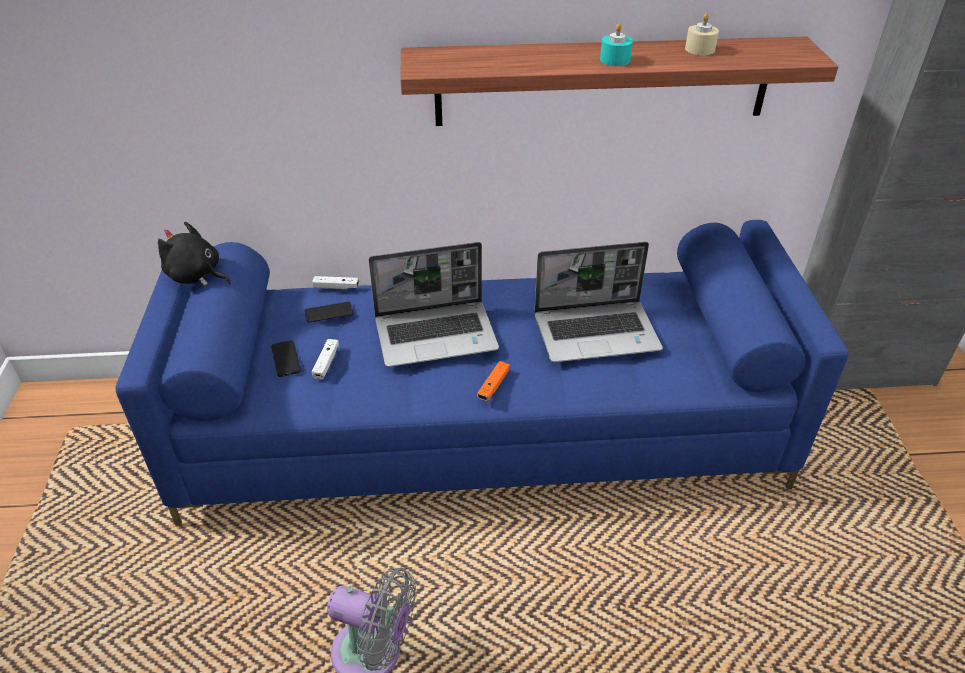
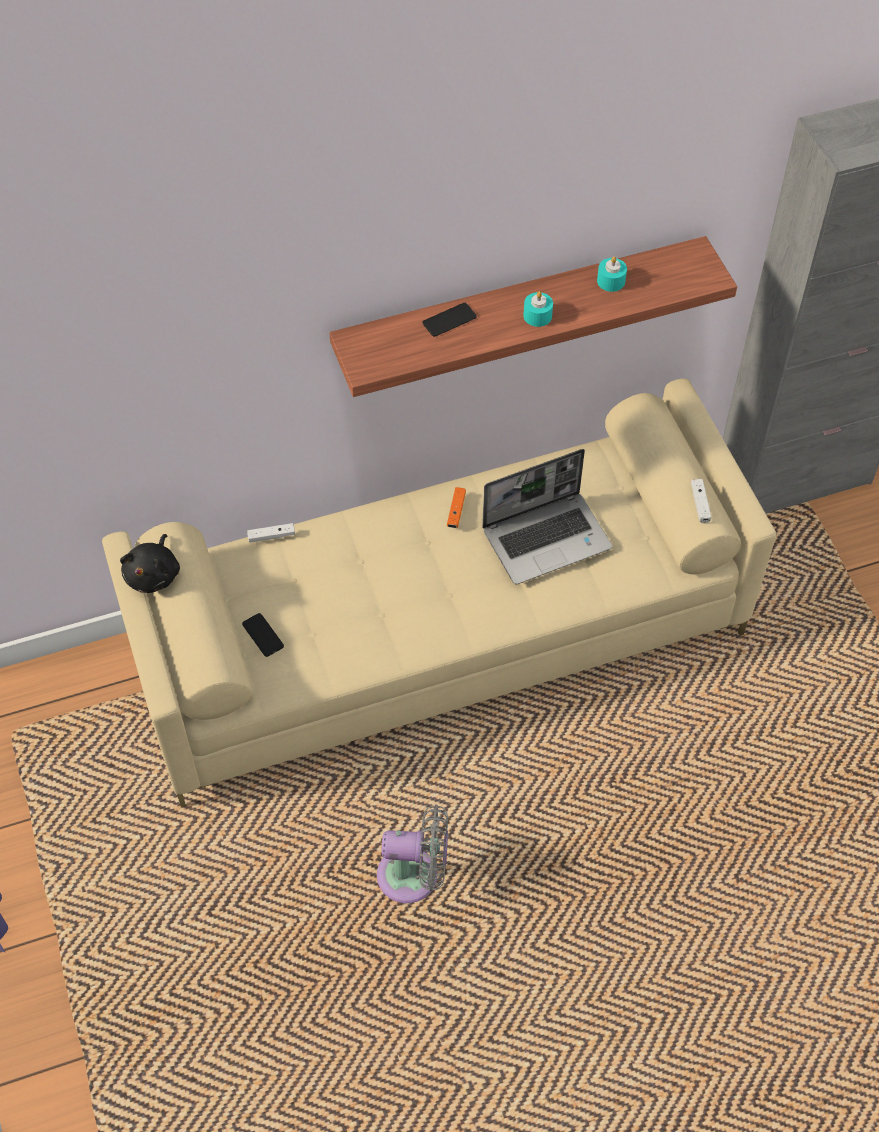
camera: 15 degrees left, 15 degrees up
(196, 276) = (154, 574): black plush toy -> black plush toy turned 90 degrees counterclockwise
(326, 363) = (303, 631): white game controller -> white game controller (700, 504)
(329, 312) = (279, 570): phone -> phone (449, 320)
(437, 334) = (396, 574): laptop -> none
(484, 431) = (441, 637): blue sofa -> beige sofa
(493, 386) = (468, 621): orange game controller -> orange game controller (456, 511)
(700, 49) = (611, 281): beige candle -> turquoise candle

